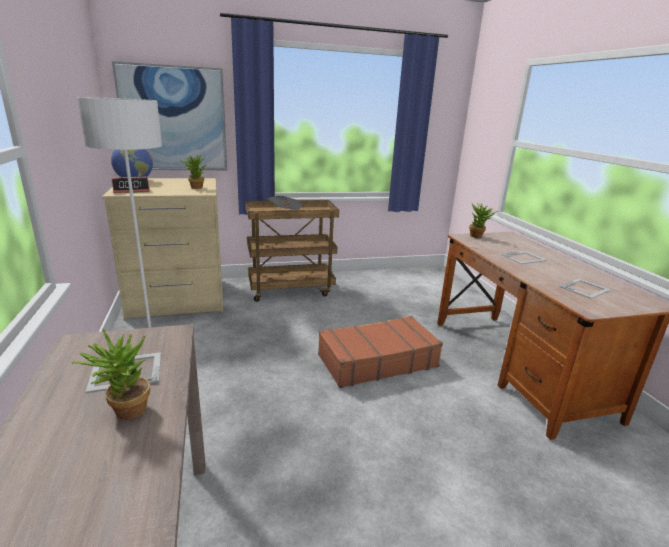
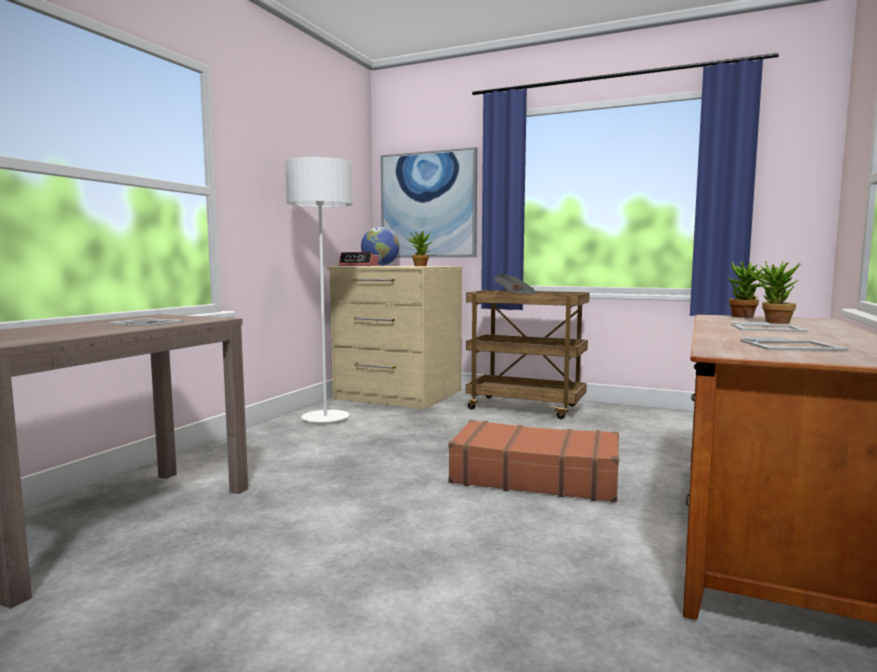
camera: 40 degrees right, 15 degrees down
(124, 412) = (102, 328): potted plant -> potted plant (772, 322)

